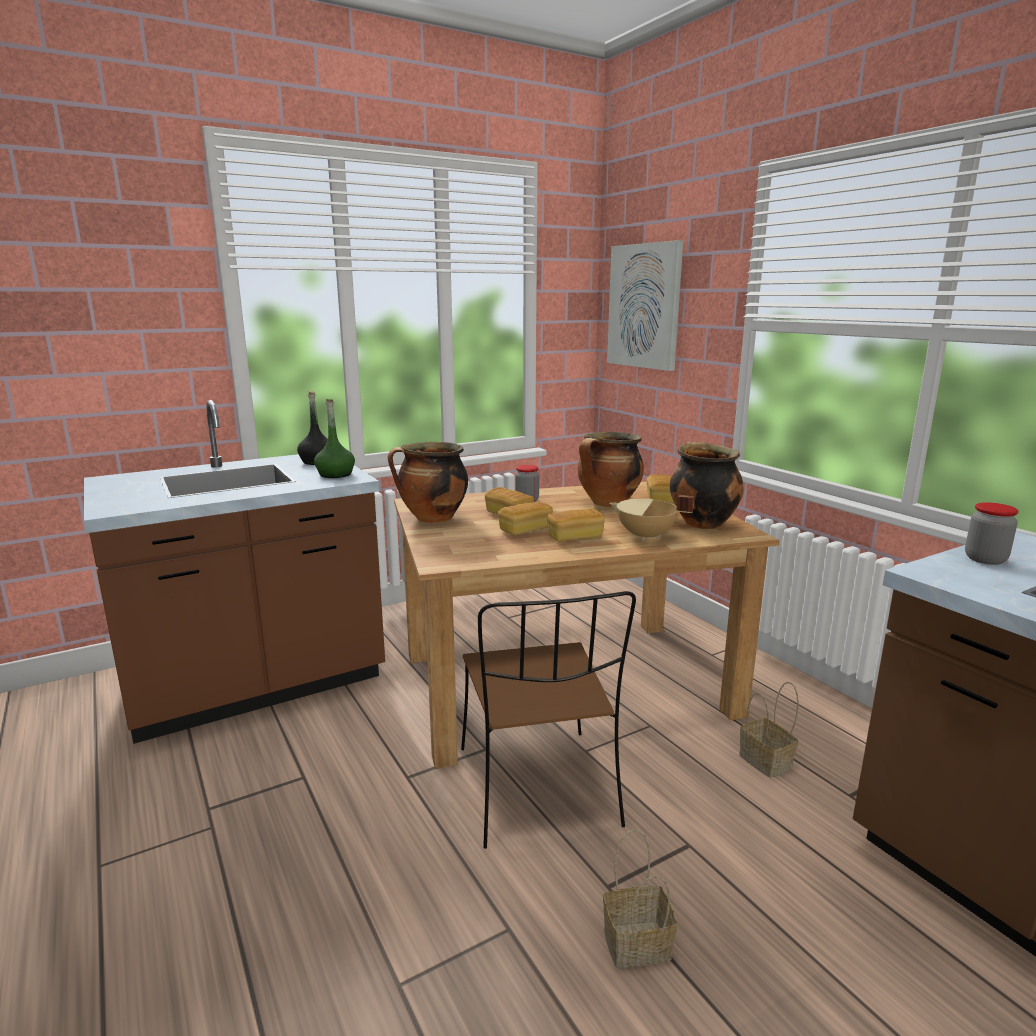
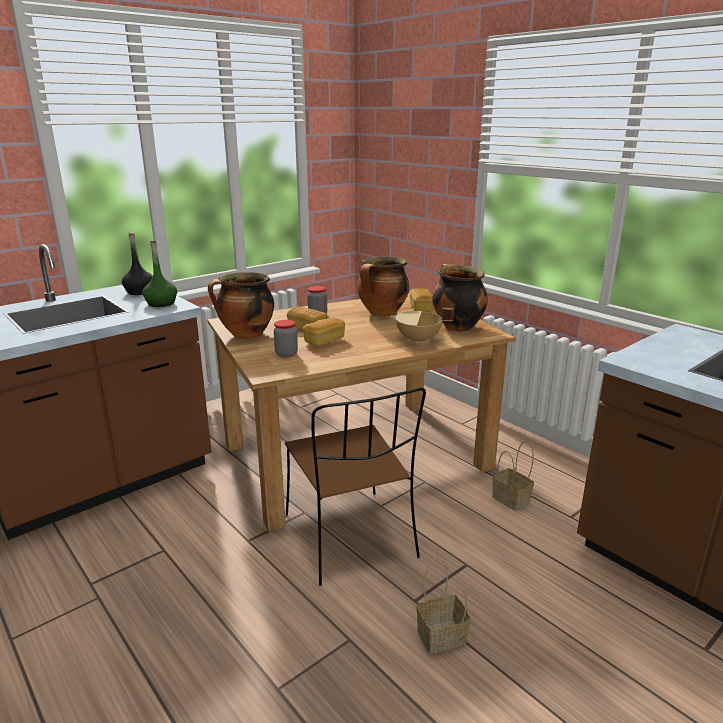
camera: 10 degrees left, 5 degrees up
(575, 537) = (364, 344): bread -> none
(644, 306) = (395, 149): picture -> none
(985, 559) = (662, 347): jar -> jar (286, 354)

